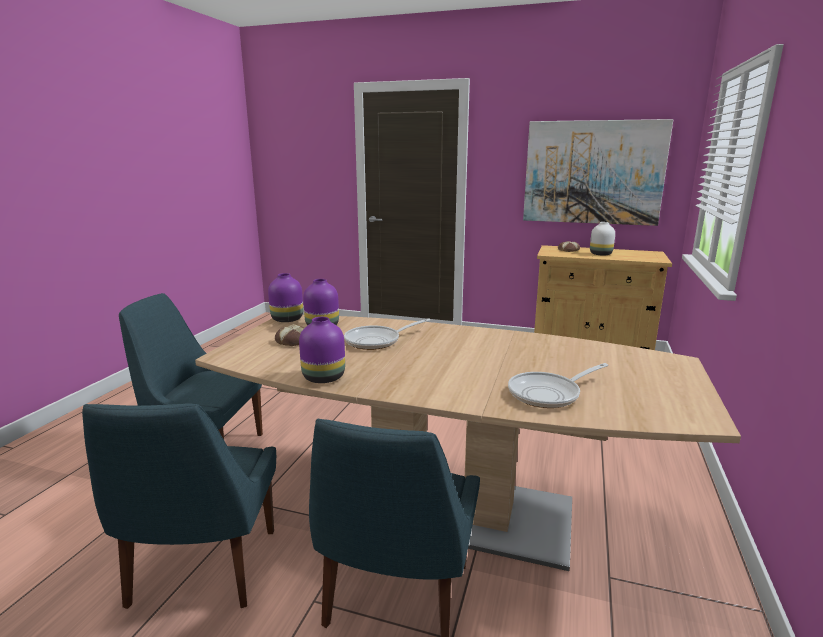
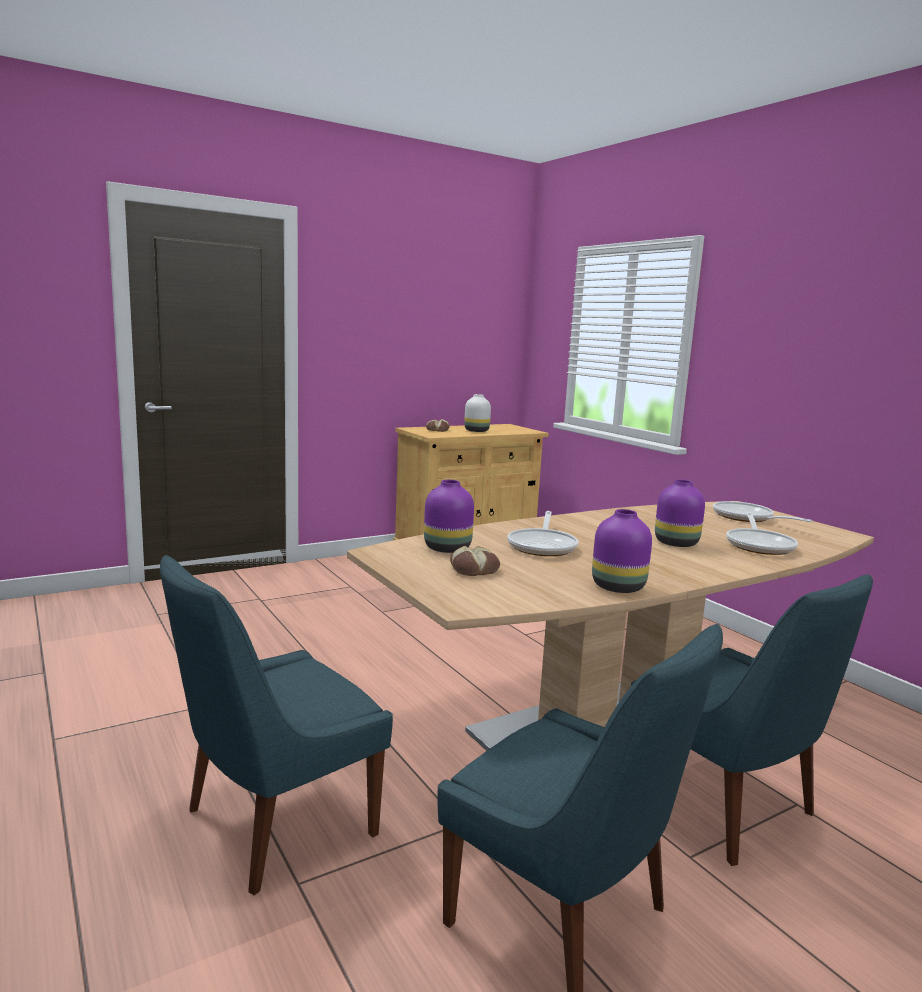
camera: 50 degrees left, 5 degrees down
(286, 319) = (382, 553): purple vase -> purple vase (677, 544)
(593, 172) = (443, 339): picture -> none
(637, 372) = (747, 518): none -> frying pan

